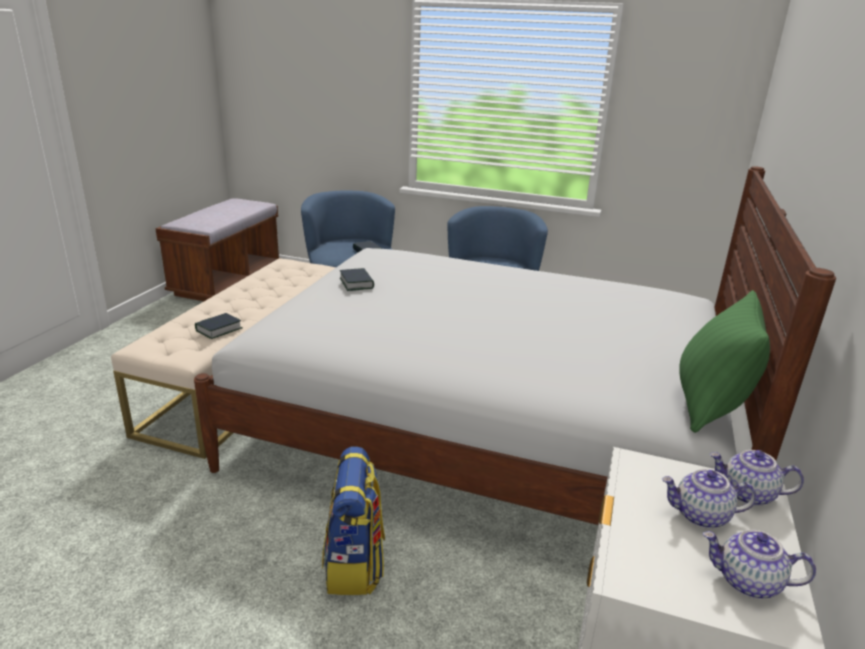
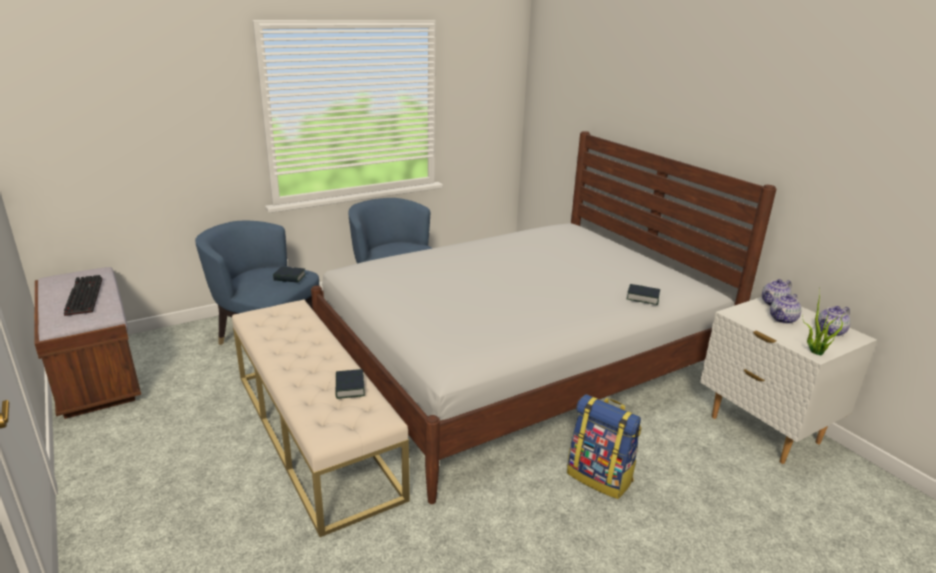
camera: 50 degrees left, 0 degrees up
(221, 212) = (82, 296): none -> keyboard
(356, 283) = (416, 296): book -> book (642, 297)
(630, 576) = (815, 352): none -> potted plant
(709, 405) = (689, 276): green pillow -> none

